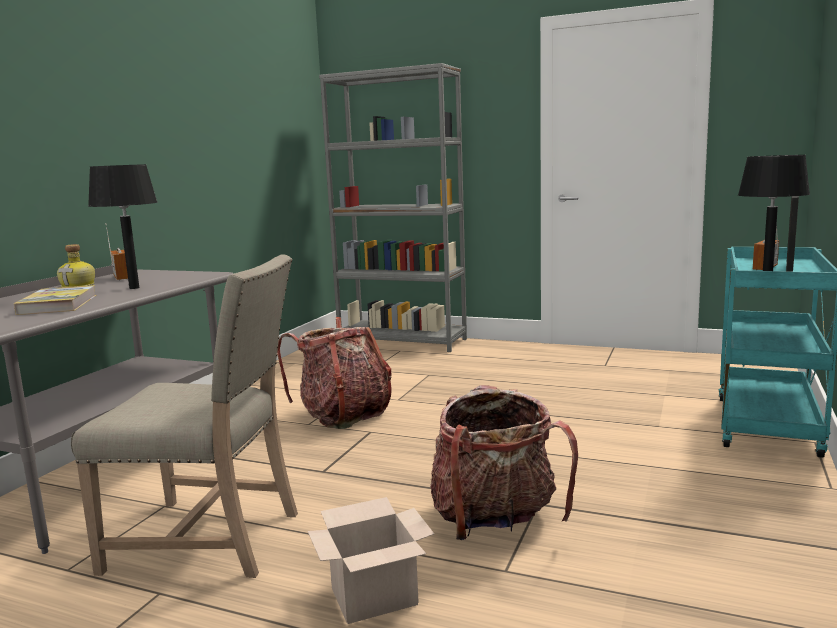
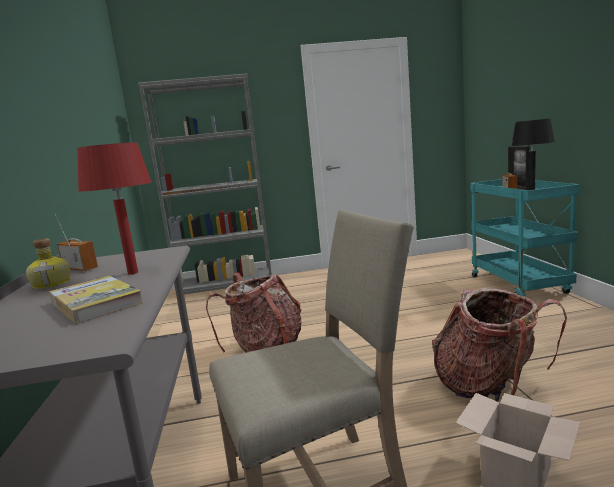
camera: 30 degrees left, 0 degrees up
(134, 288) = (133, 272): black table lamp -> red table lamp

